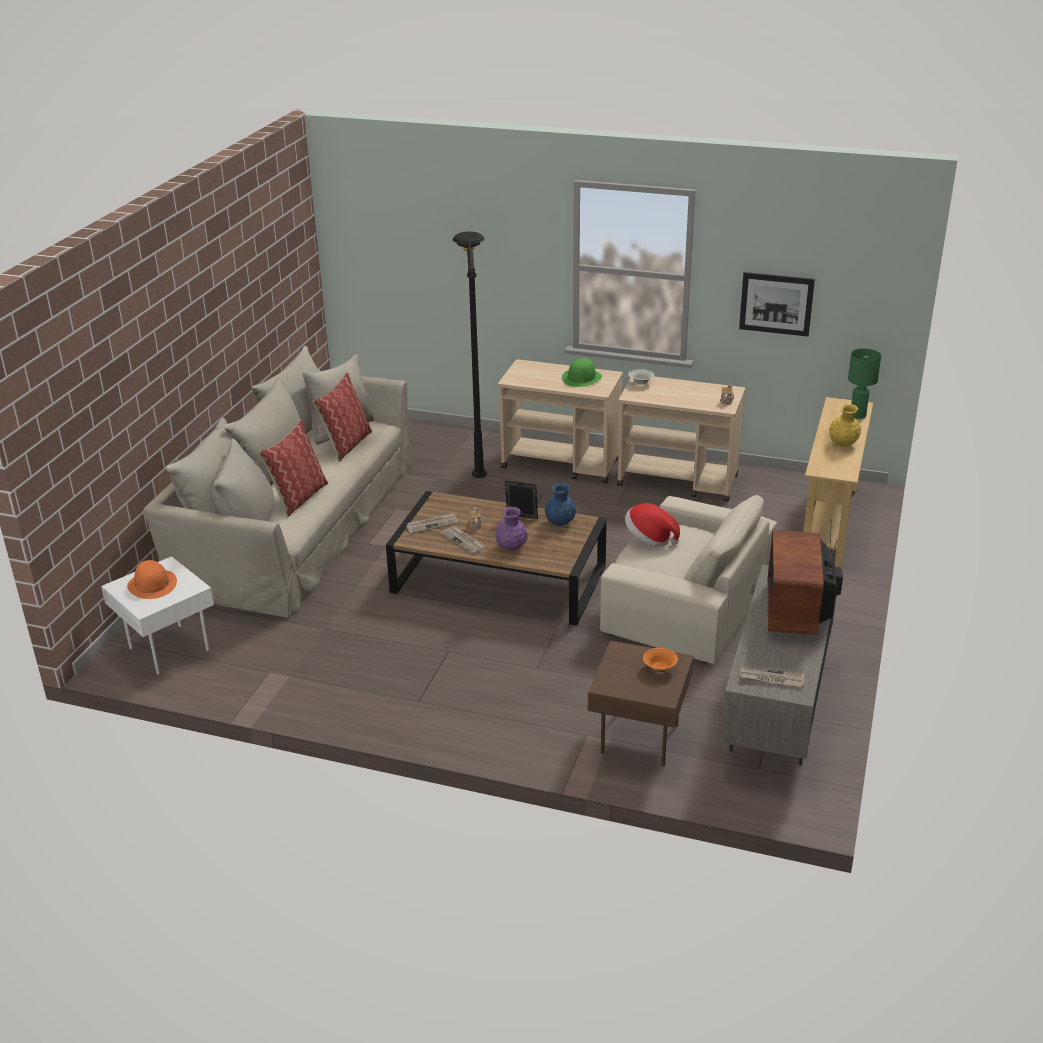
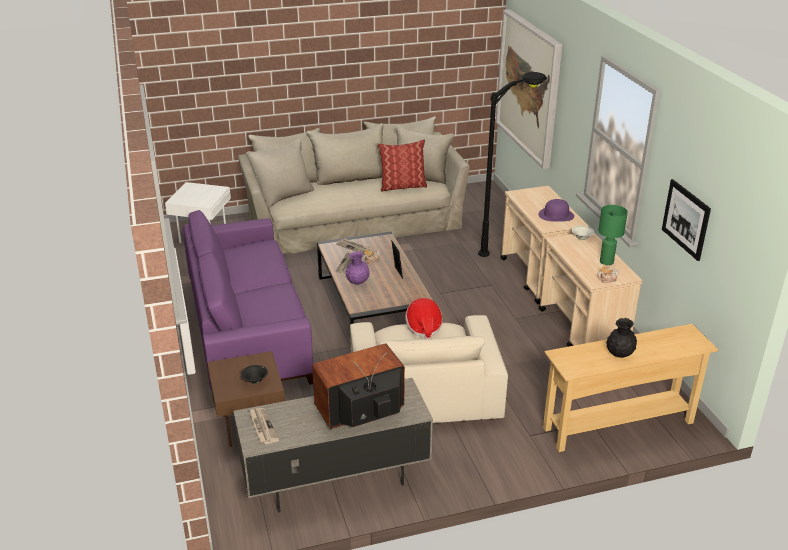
camera: 55 degrees right, 0 degrees up
(152, 584) = (198, 193): orange hat -> none
(298, 498) = (327, 196): pillow -> none
(406, 261) = (529, 87): none -> picture
(443, 680) = (248, 329): none -> purple sofa
(560, 523) = (407, 289): blue vase -> none
(581, 378) = (556, 215): green hat -> purple hat
(660, 669) = (255, 381): orange bowl -> black bowl
(843, 444) = (619, 354): yellow vase -> black vase
(857, 415) = (681, 348): green table lamp -> green table lamp (606, 261)

